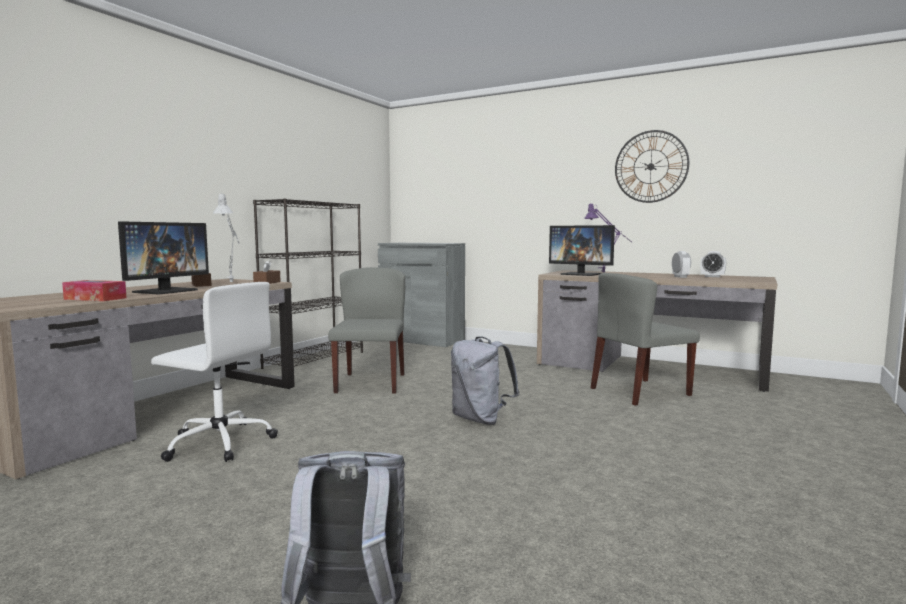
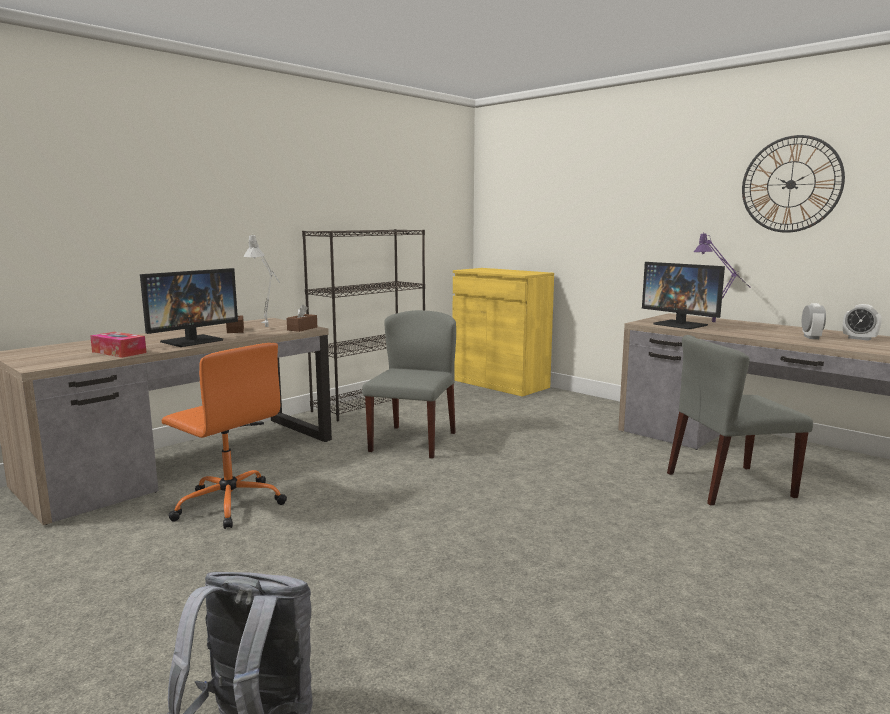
camera: 15 degrees right, 5 degrees up
(219, 442) = (229, 504): white office chair -> orange office chair
(421, 339) = (500, 383): grey cabinet -> yellow cabinet
(481, 419) = (509, 505): grey backpack -> none

